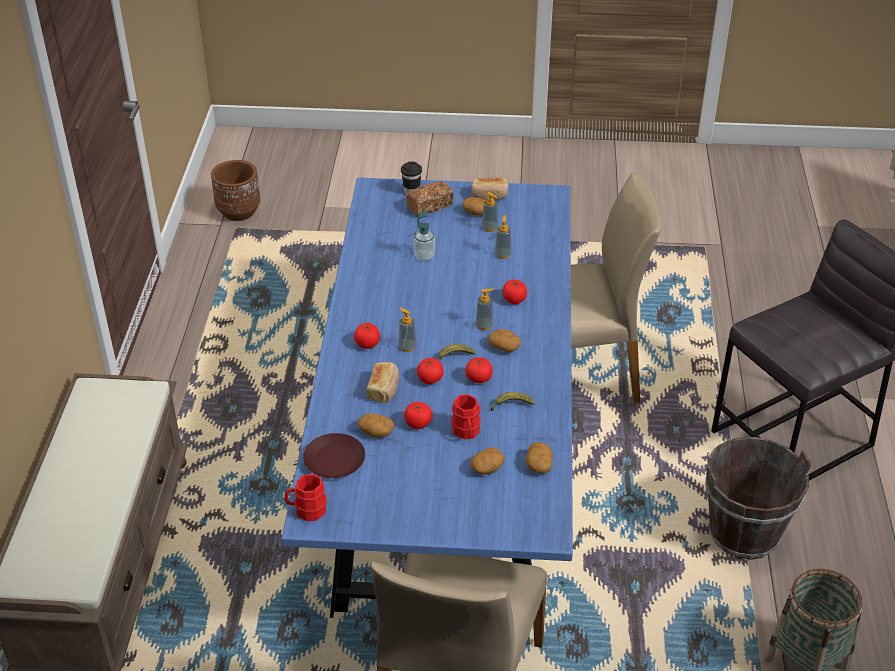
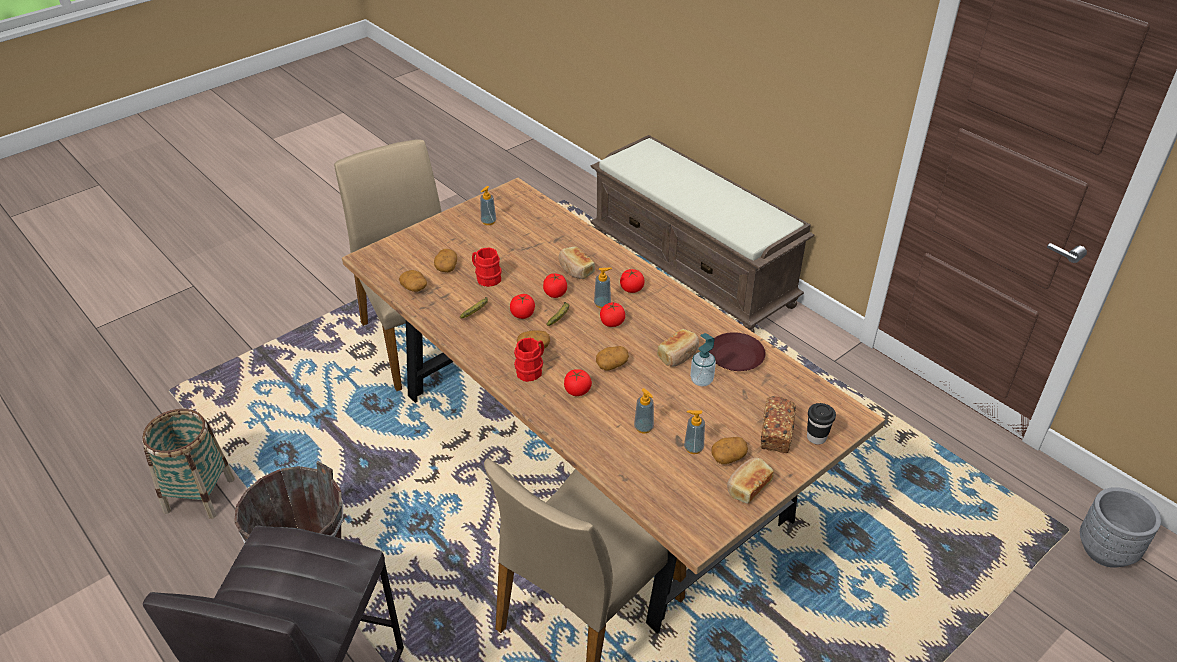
camera: 135 degrees right, 0 degrees up
(239, 211) = (1105, 551): brown planter -> grey planter
(306, 510) = (523, 192): red mug -> red mug (532, 370)
(335, 461) = (543, 219): brown plate -> brown plate (735, 357)
(376, 432) = (543, 245): potato -> potato (612, 364)
(413, 279) = (678, 355): none -> bread
(418, 423) = (524, 264): tomato -> tomato (612, 323)
(446, 463) = (588, 455): blue dining table -> brown dining table
(484, 325) = (571, 354): soap dispenser -> soap dispenser (488, 221)

